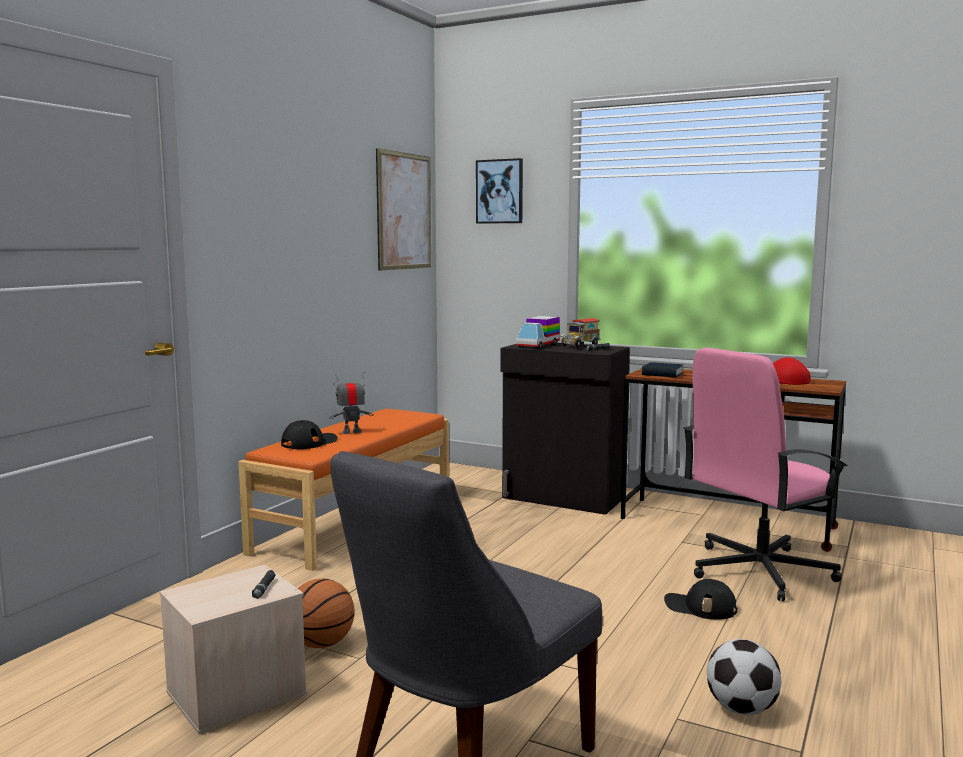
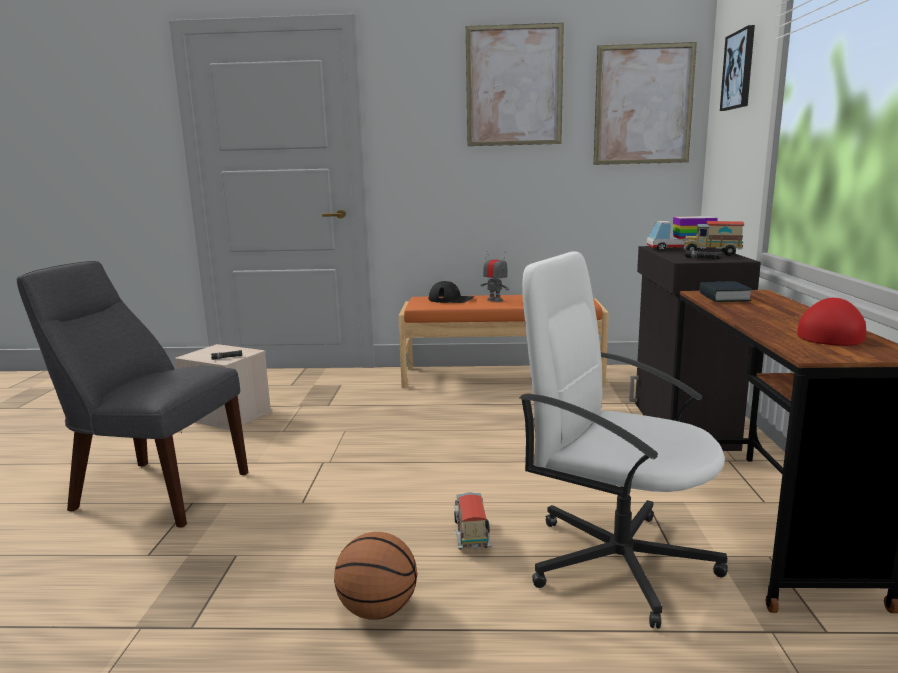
camera: 65 degrees right, 5 degrees up
(321, 181) = (514, 86): none -> picture
(321, 644) = (296, 417): basketball -> basketball (377, 610)
(700, 607) = (472, 536): black cap -> toy truck
(742, 709) = (261, 586): football -> none
(758, 571) = (617, 561): pink office chair -> white office chair

